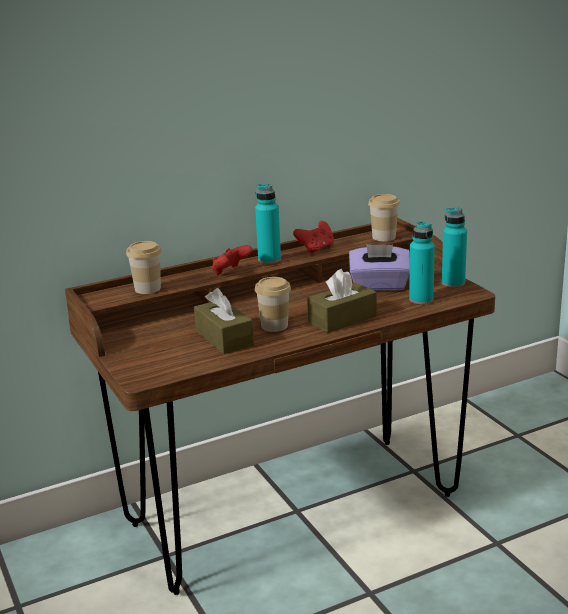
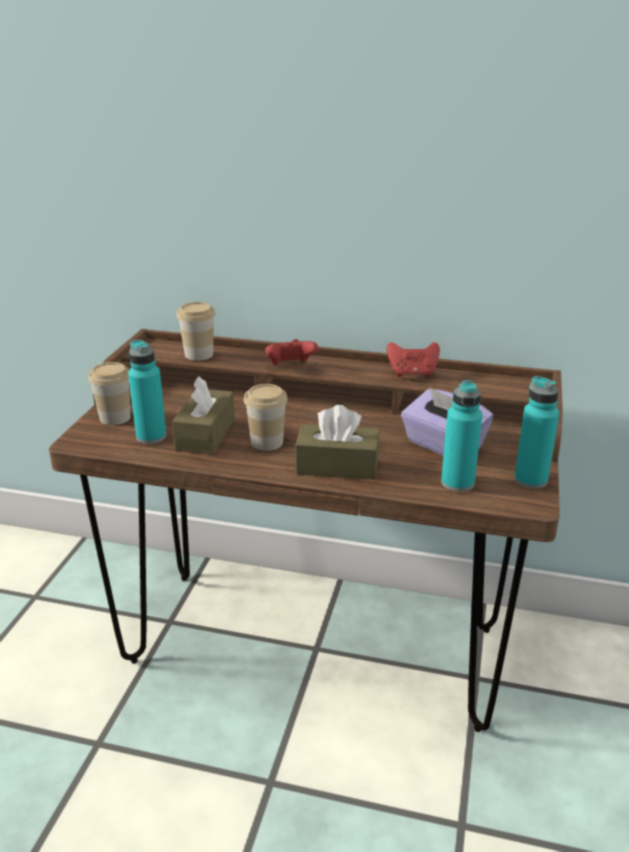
camera: 40 degrees right, 5 degrees up
(269, 259) = (348, 367): turquoise bottle -> turquoise bottle (151, 436)
(384, 237) = (507, 388): cup -> cup (115, 418)

